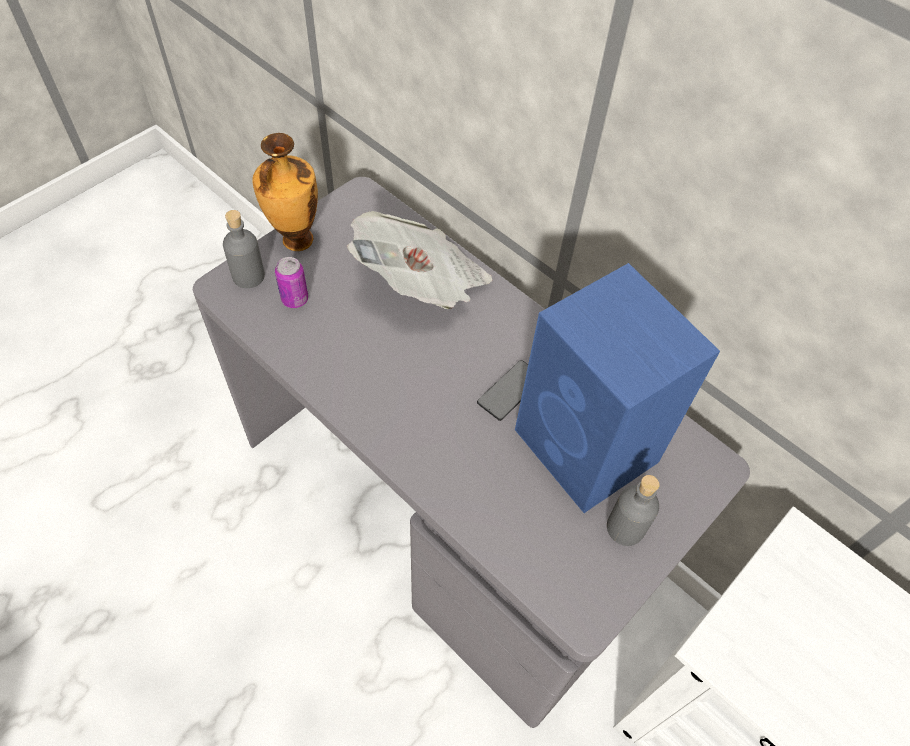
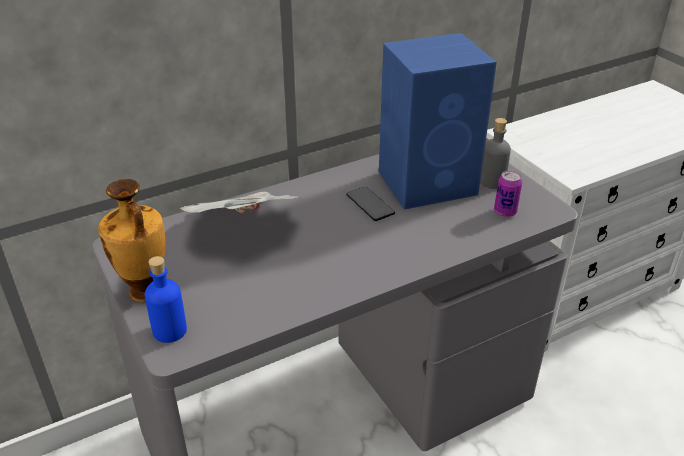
camera: 70 degrees left, 20 degrees down
(248, 276) = (170, 330): grey bottle -> blue bottle
(295, 299) = (218, 303): can -> can (505, 212)

